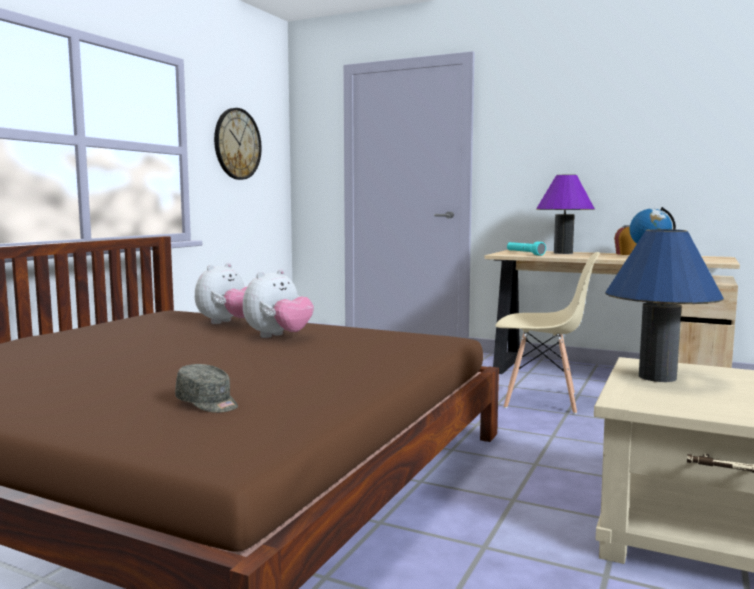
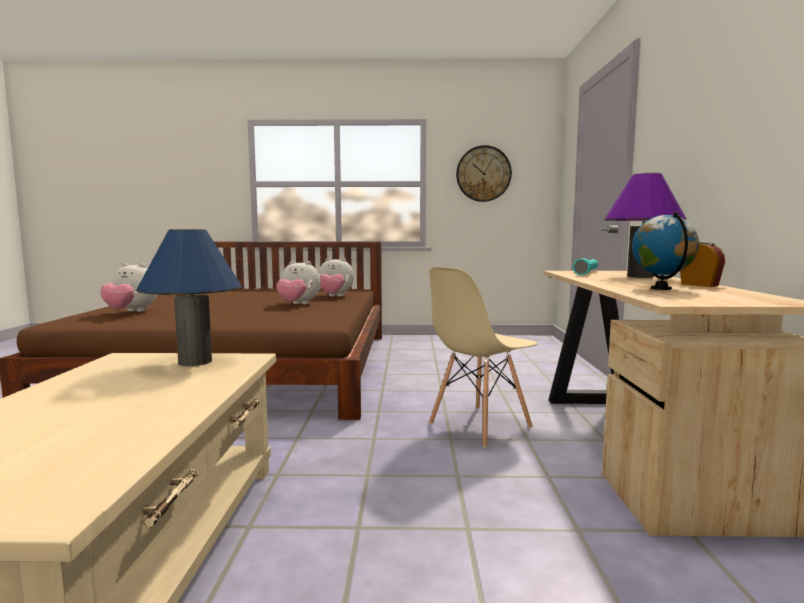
camera: 65 degrees right, 0 degrees up
(208, 403) = (131, 312): grey cap -> plush toy
(541, 400) = (479, 426): beige chair -> beige chair turned 60 degrees clockwise

